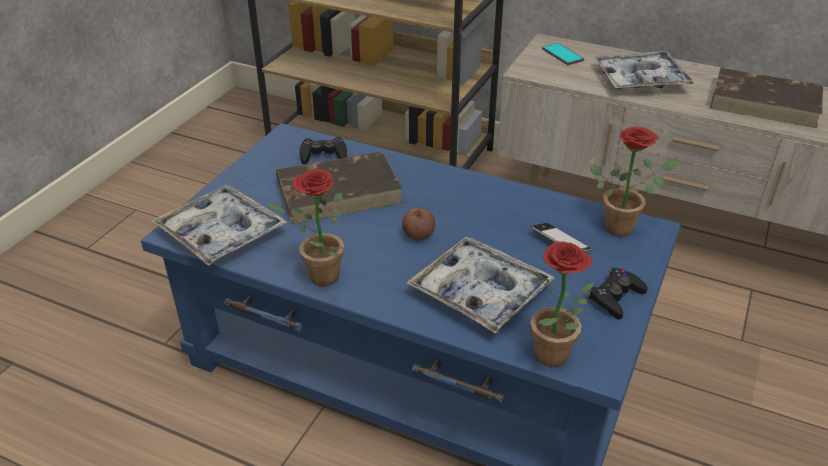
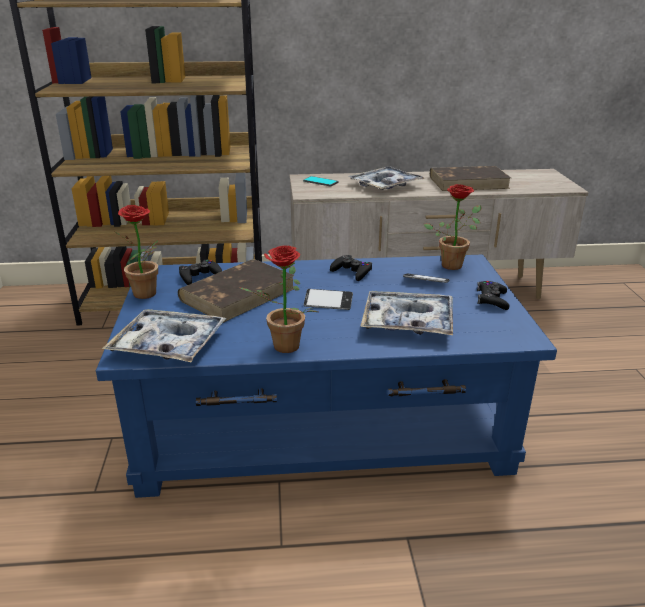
camera: 30 degrees left, 10 degrees down
(418, 235) = (328, 303): apple -> phone
(487, 199) = (351, 272): none -> black game controller
(555, 360) = (496, 342): potted plant -> potted plant (148, 295)

